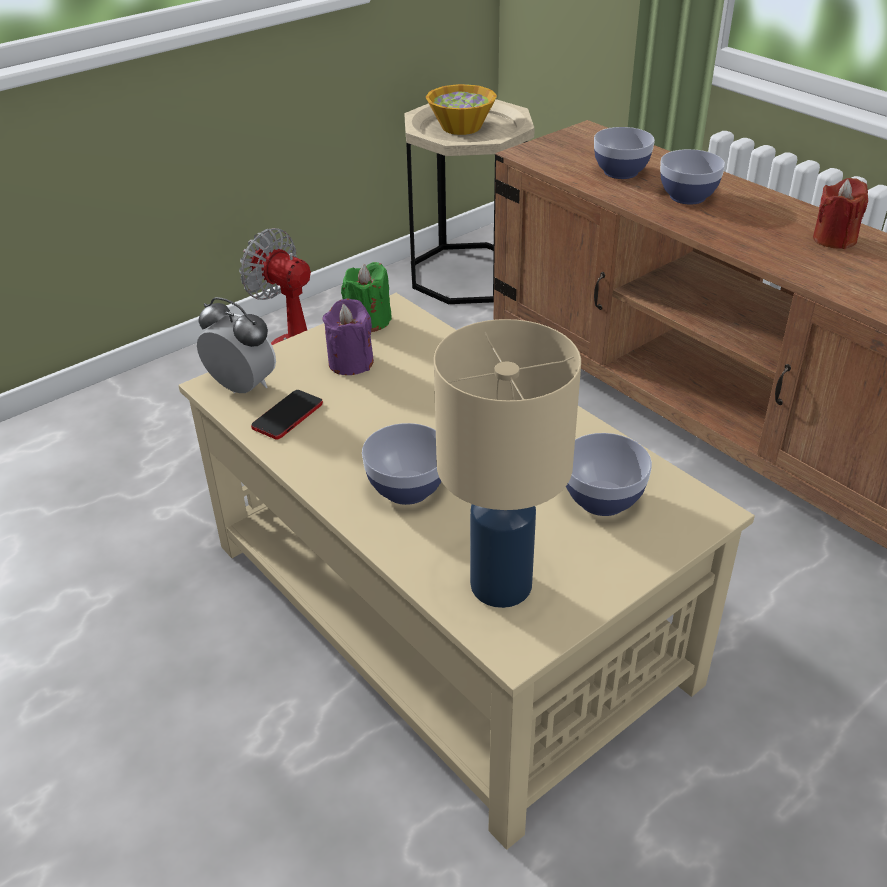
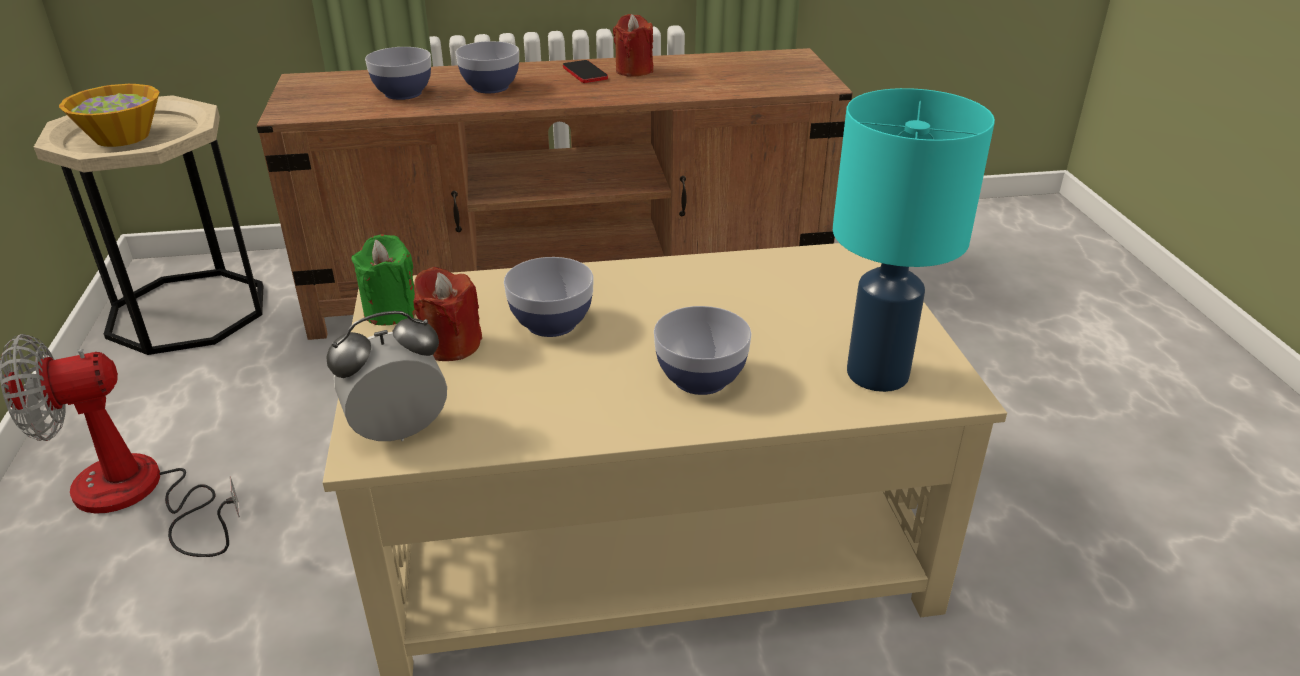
camera: 60 degrees left, 5 degrees down
(287, 416) = (496, 415): phone -> phone (585, 73)
(351, 362) = (451, 345): purple candle -> red candle
(499, 584) = (876, 374): beige table lamp -> turquoise table lamp
(602, 499) = (807, 289): bowl -> bowl (551, 323)

